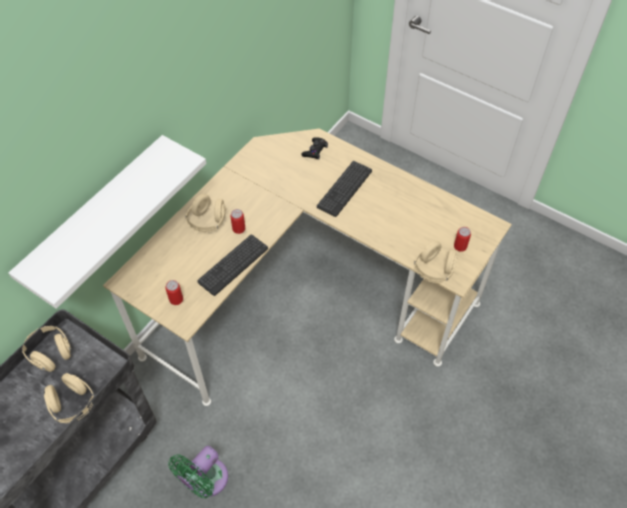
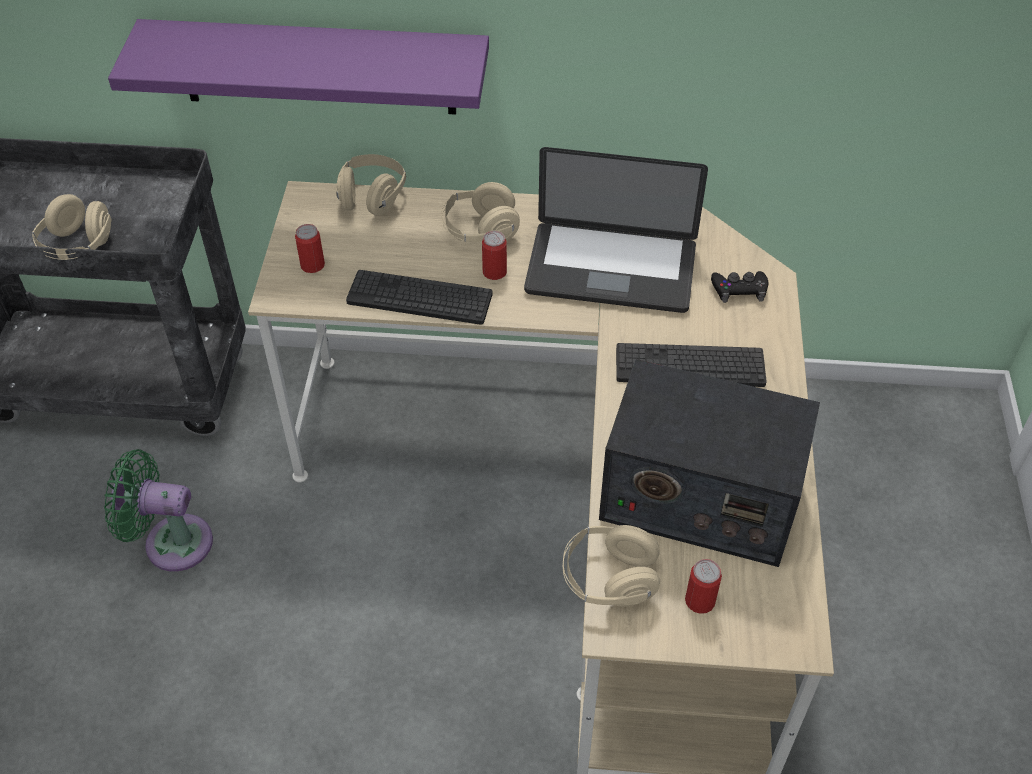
camera: 60 degrees right, 5 degrees down
(50, 353) = (146, 187): beige headphones -> beige headphones (372, 197)
(97, 216) = (317, 67): white shelf -> purple shelf
(270, 186) = (611, 269): none -> laptop
(412, 221) = (698, 497): none -> radio

